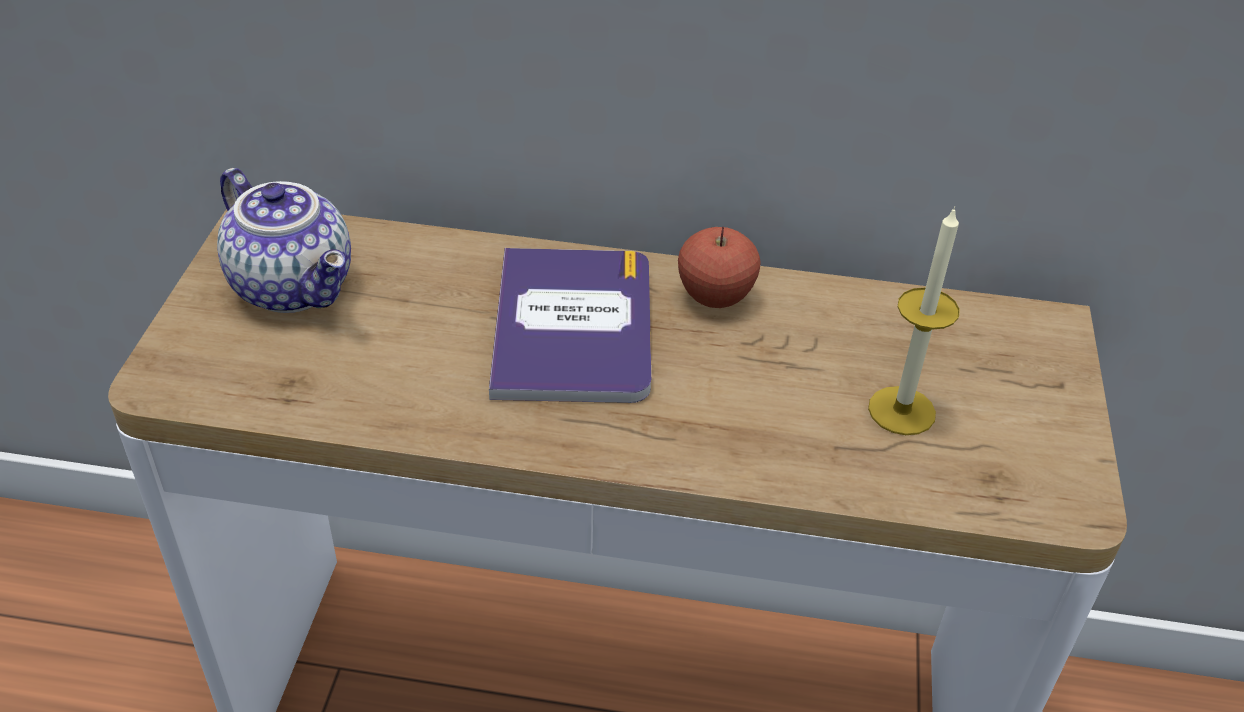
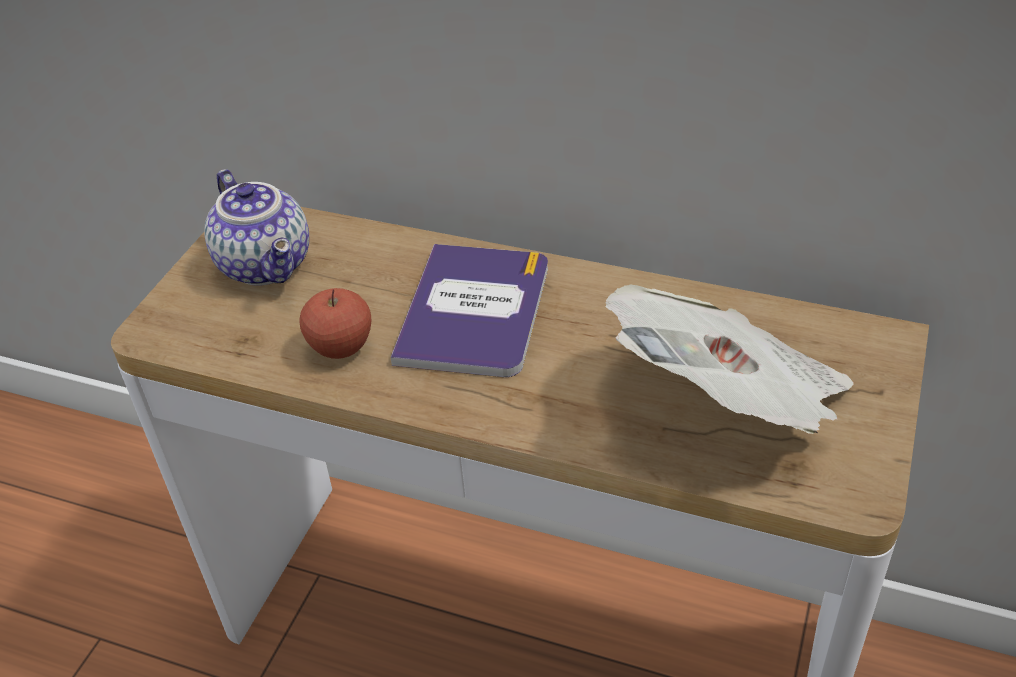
camera: 15 degrees right, 0 degrees up
(715, 296) = (598, 294): apple -> apple (341, 347)
(901, 410) = (730, 402): candle -> newspaper

